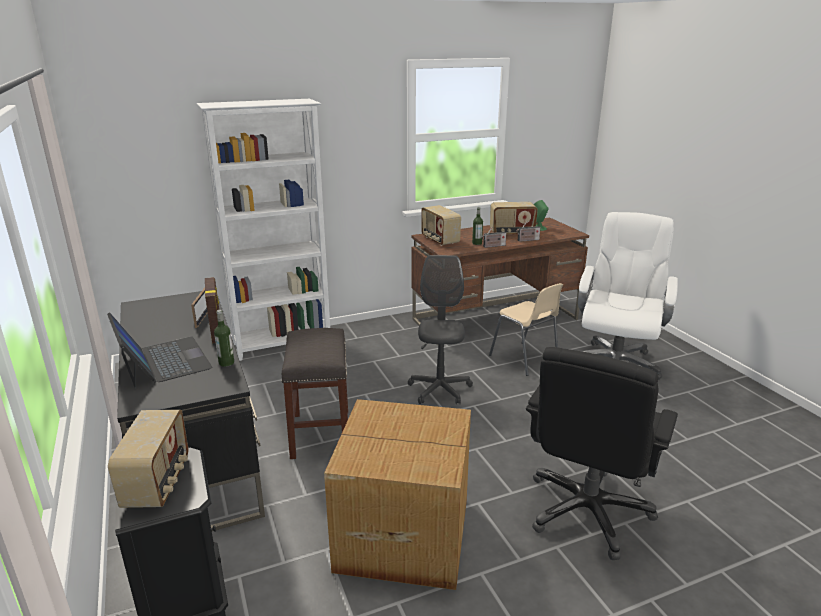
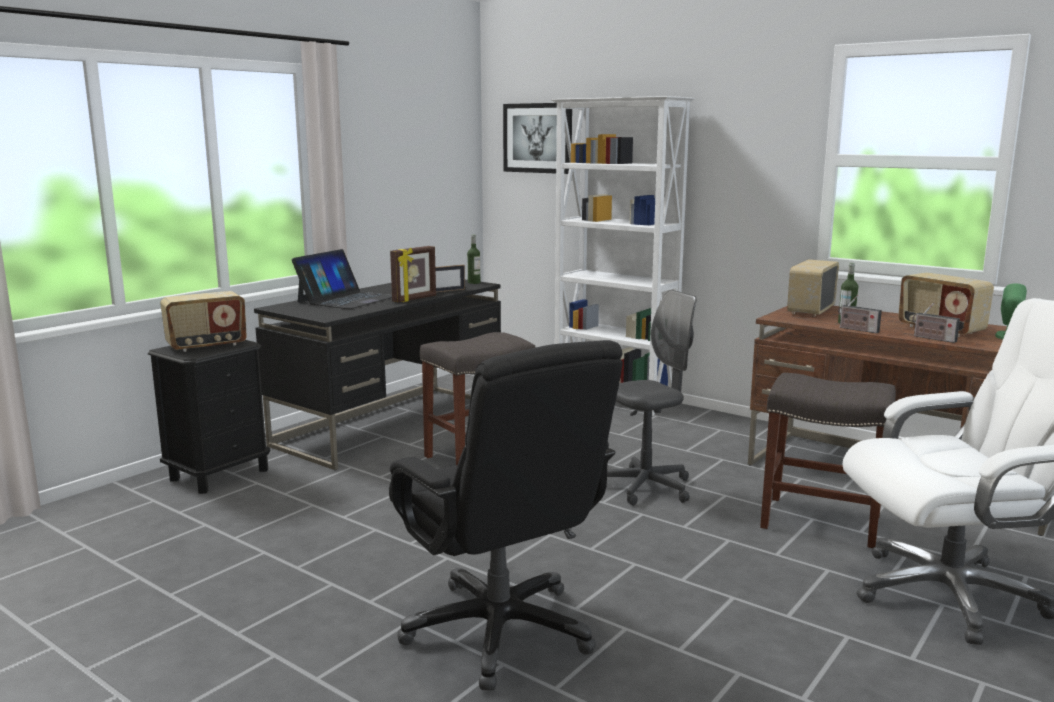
camera: 60 degrees right, 10 degrees down
(146, 141) = (538, 138): none -> picture
(226, 363) = (364, 310): bottle -> bottle (474, 282)
(402, 532) = (362, 530): cardboard box -> none
(525, 360) = (818, 521): beige chair -> grey stool
(587, 511) = (500, 631): black office chair -> black office chair turned 120 degrees counterclockwise

